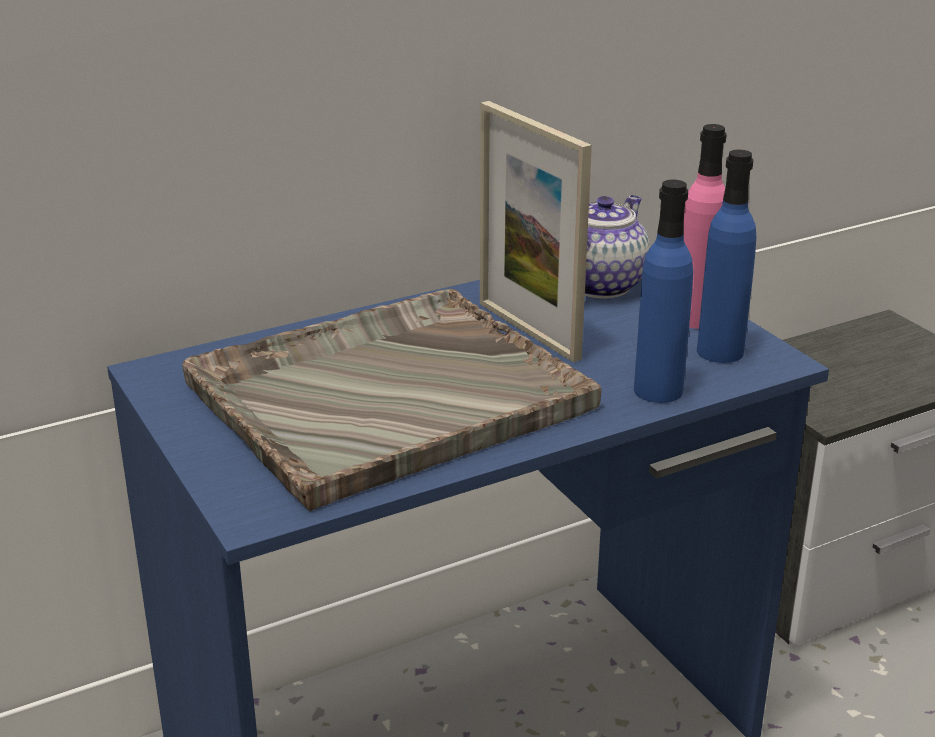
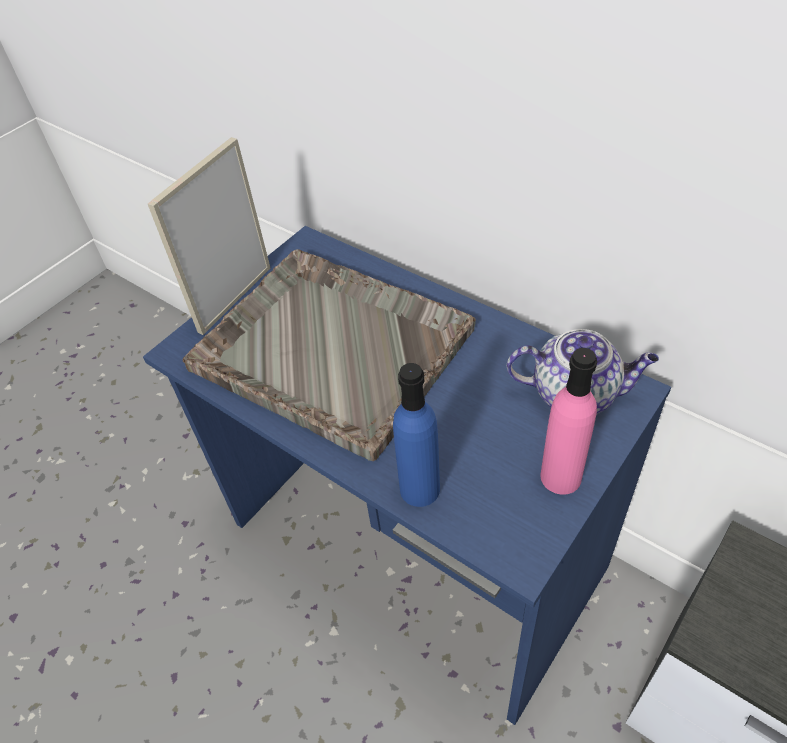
camera: 70 degrees right, 20 degrees up
(528, 330) = (466, 381): picture frame -> picture frame (235, 299)
(720, 351) = (510, 511): blue bottle -> none

